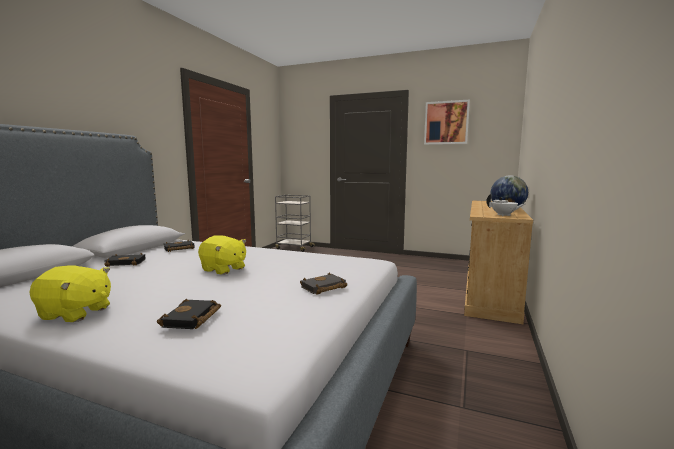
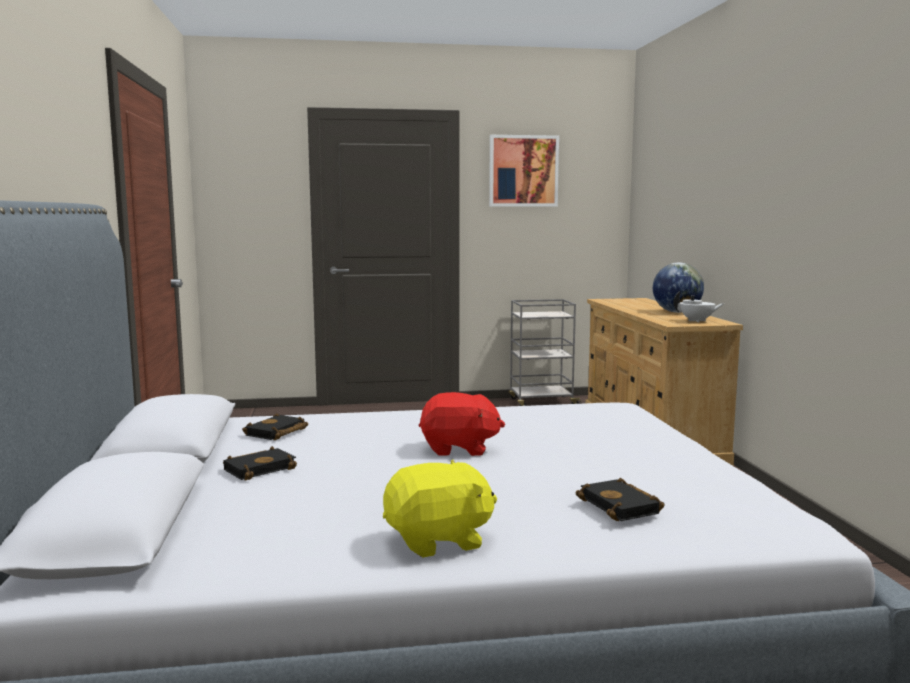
camera: 30 degrees left, 0 degrees up
(223, 269) = (459, 449): yellow plush toy -> red plush toy
(294, 248) = (246, 415): grey cart -> grey cart (541, 402)
(323, 288) = (652, 446): black book -> none

